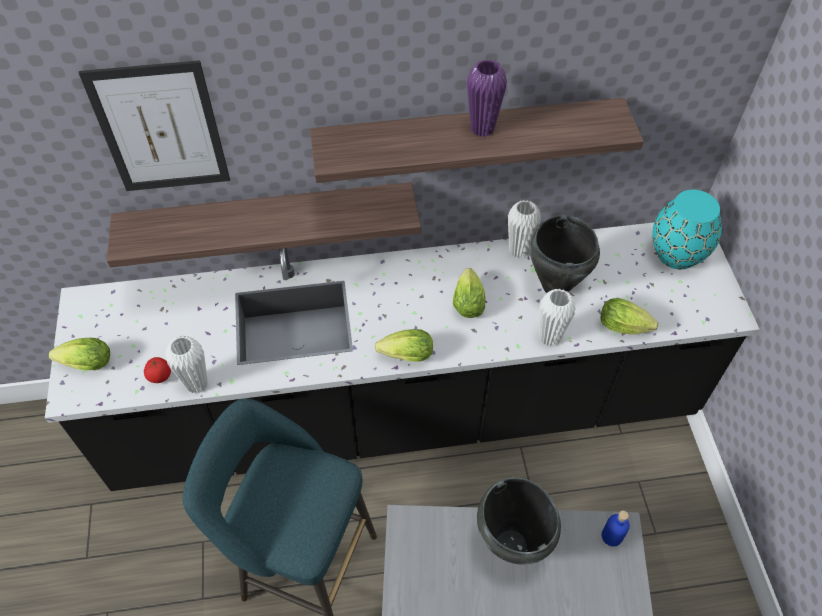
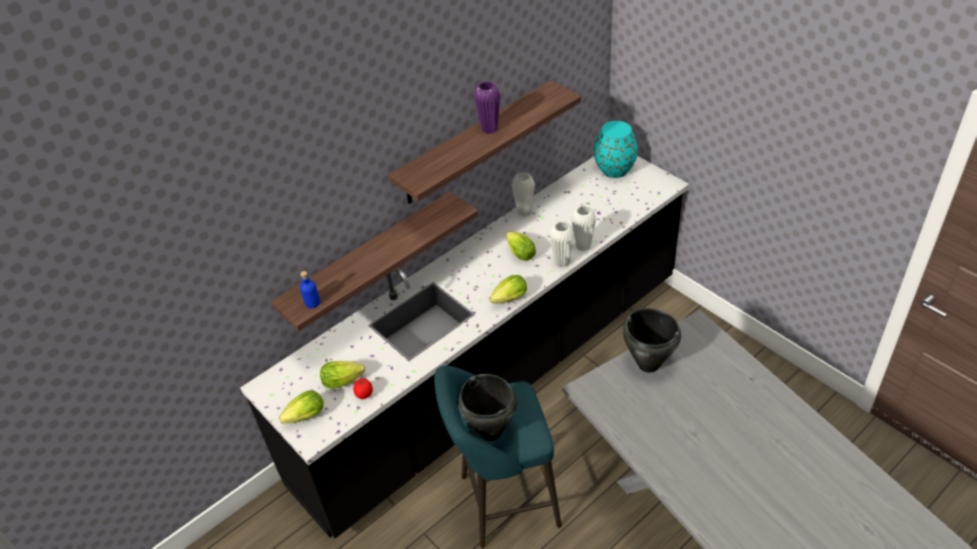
camera: 30 degrees left, 10 degrees down
(160, 129) = (301, 214): picture -> none
(197, 384) = (393, 385): white vase -> white vase (562, 262)
(555, 286) = (562, 219): black cooking pot -> black cooking pot (490, 432)
(611, 536) = (696, 328): blue bottle -> blue bottle (312, 302)
(626, 327) = (620, 219): lettuce -> lettuce (345, 381)

